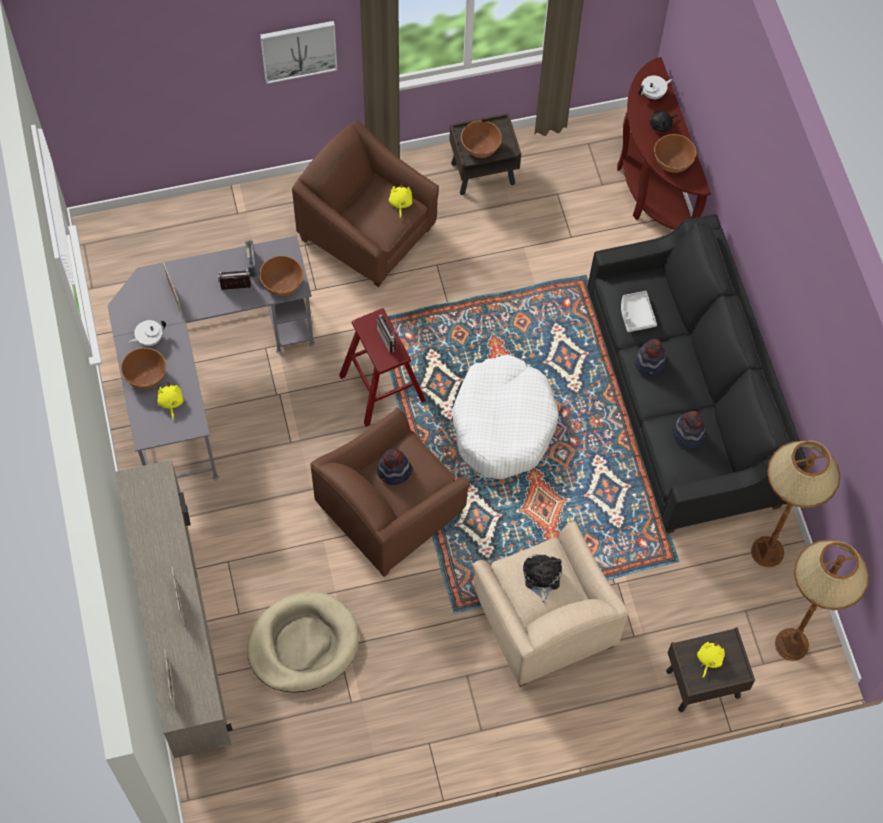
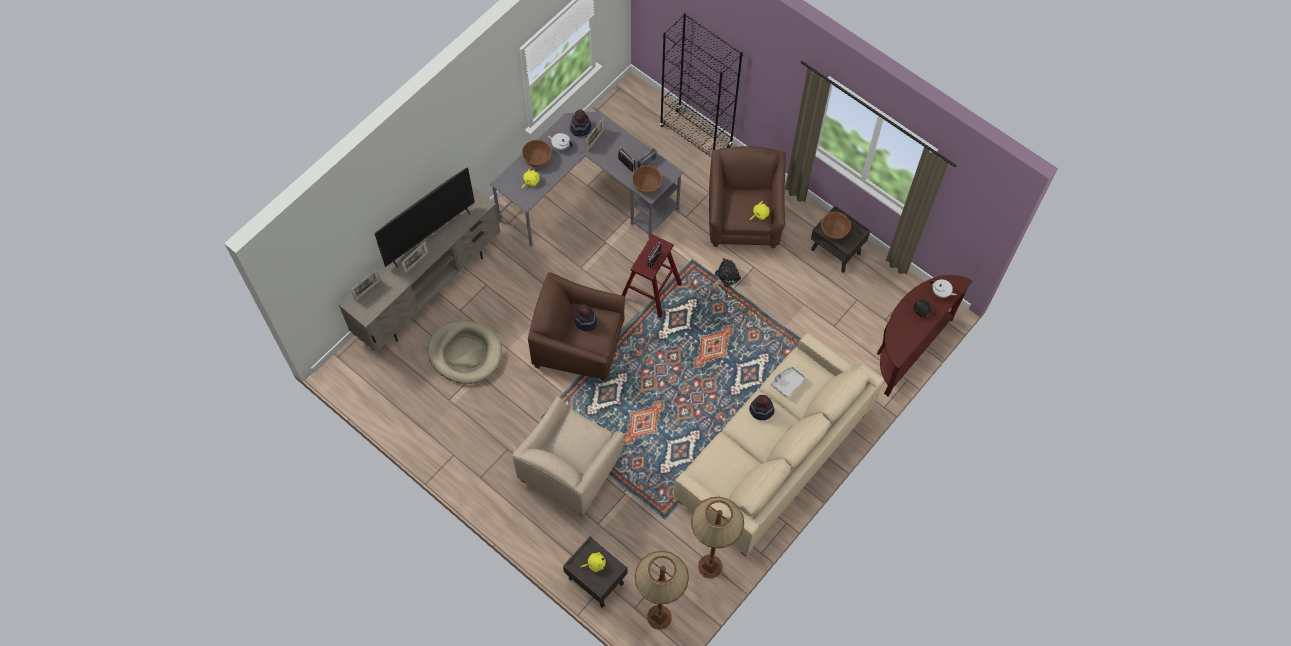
camera: 55 degrees right, 0 degrees up
(155, 563) = (430, 236): none -> television
(219, 209) = (696, 136): none -> black bookcase
(299, 50) = (772, 81): picture -> none
(503, 424) = (678, 368): white dog bed -> none
(541, 577) = (578, 440): plush toy -> plush toy (726, 276)
(673, 162) = (901, 333): brown bowl -> none
(683, 402) = (772, 457): black sofa -> beige sofa
(688, 434) = (730, 460): hat -> hat (581, 128)

